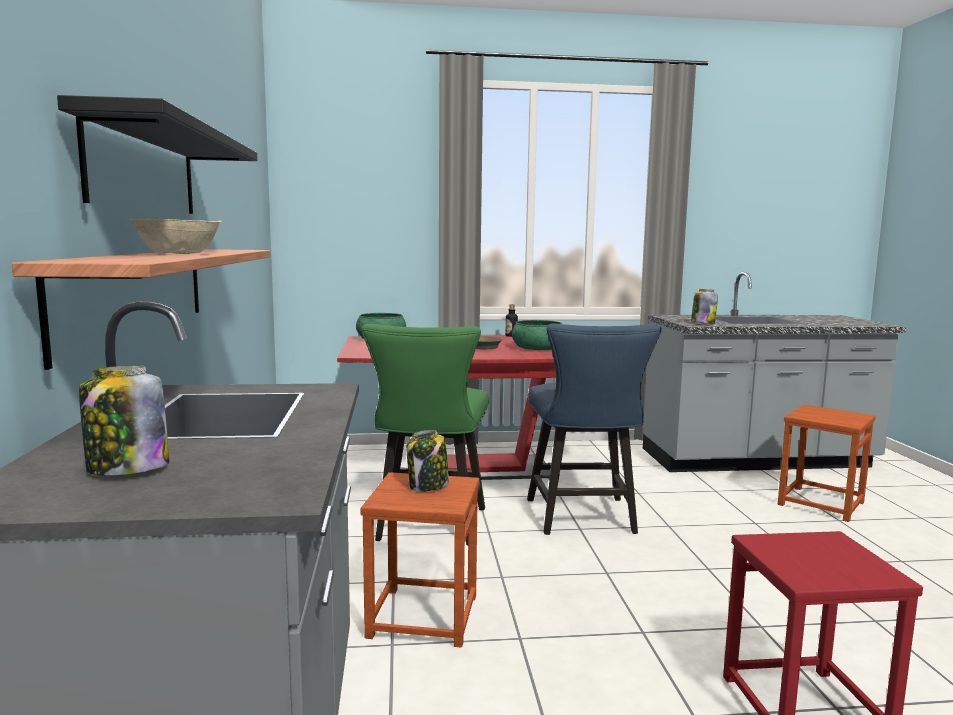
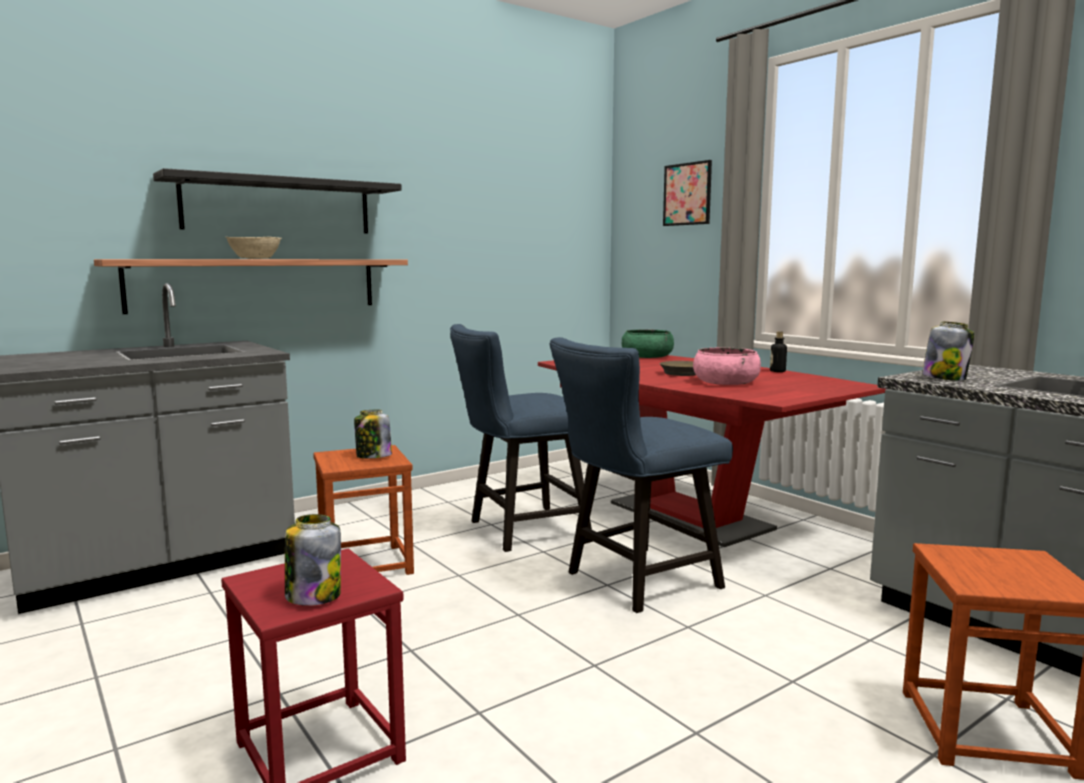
camera: 60 degrees right, 0 degrees up
(126, 469) = (60, 357): jar -> jar (313, 596)
(380, 184) = (687, 194): none -> picture
(429, 527) = (520, 530): green chair -> blue chair
(538, 348) = (725, 382): green bowl -> pink bowl

